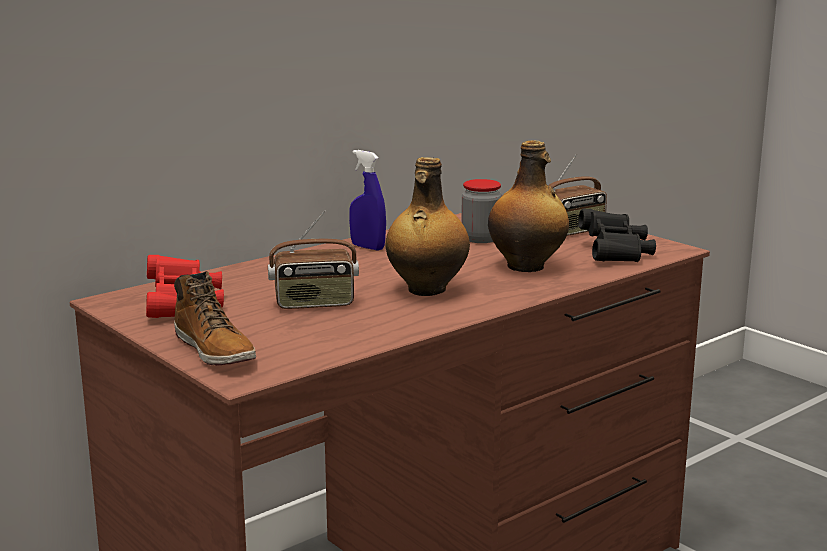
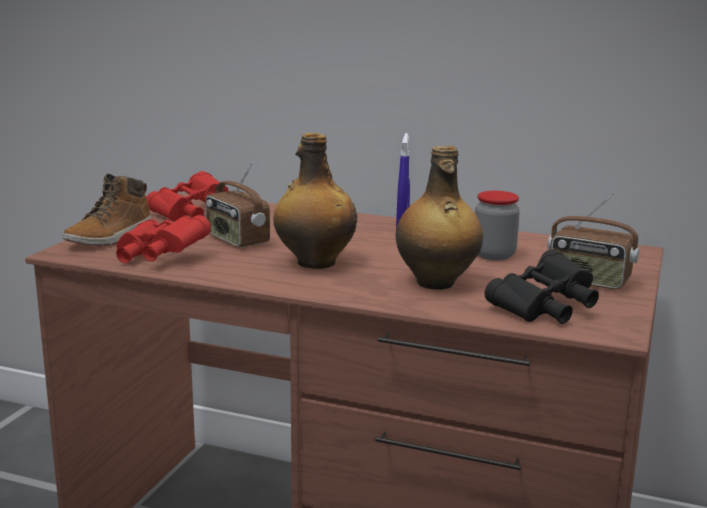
camera: 60 degrees right, 0 degrees up
(325, 340) = (158, 257): none -> red binoculars

